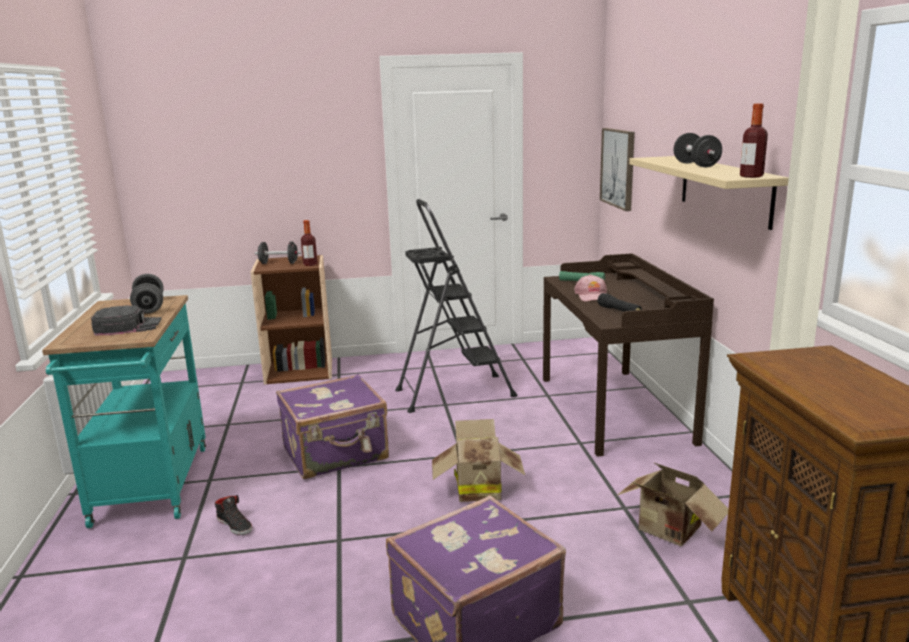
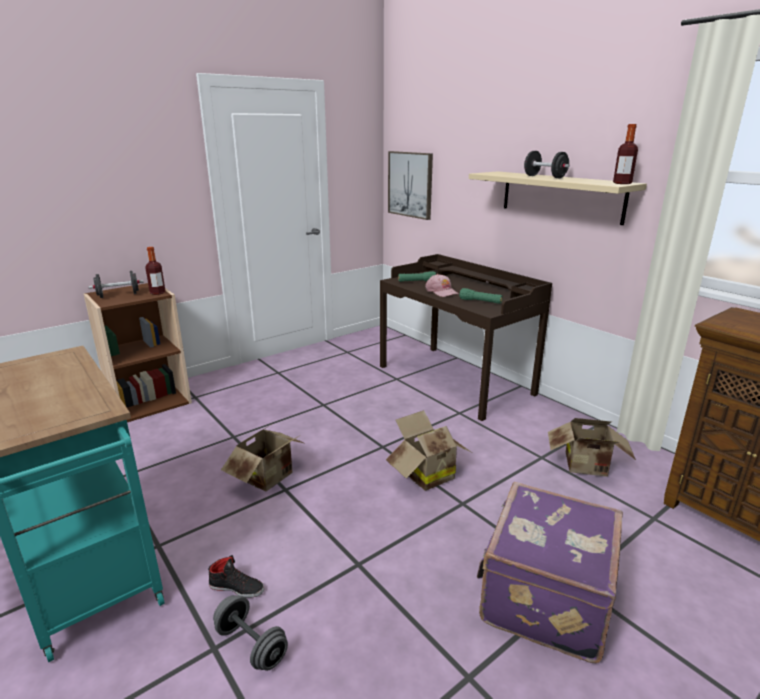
camera: 30 degrees left, 5 degrees up
(127, 326) = (61, 399): black cap -> none
(149, 307) = (53, 368): grey dumbbell -> grey dumbbell (251, 645)
(336, 454) = (270, 477): purple suitcase -> cardboard box
(453, 393) = (320, 392): step ladder -> none
(619, 311) = (480, 301): black flashlight -> green flashlight

